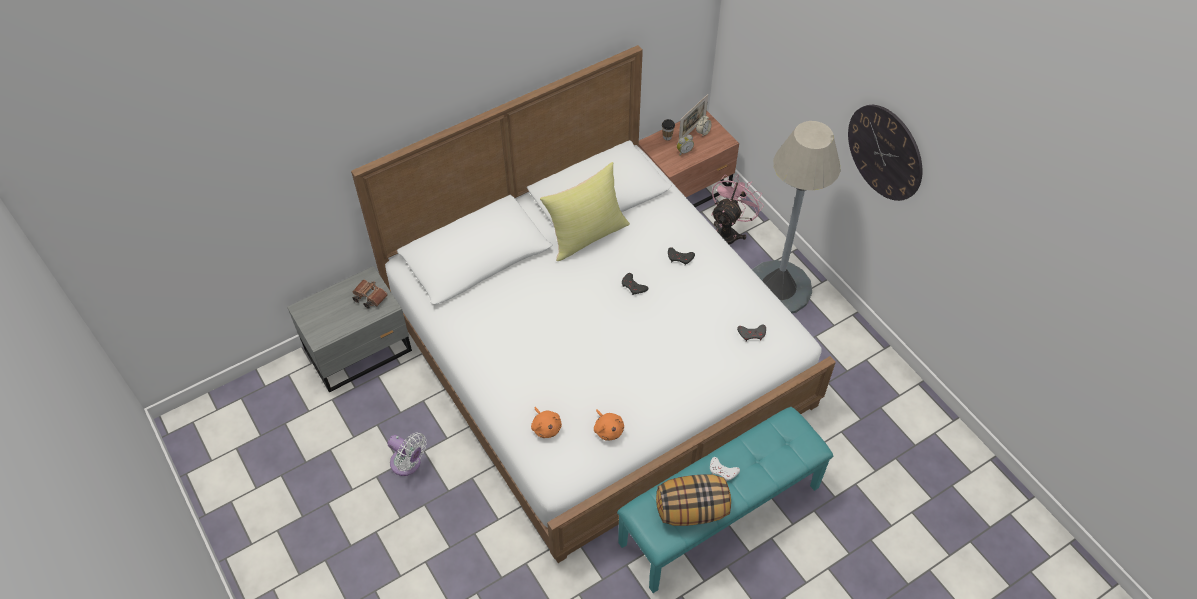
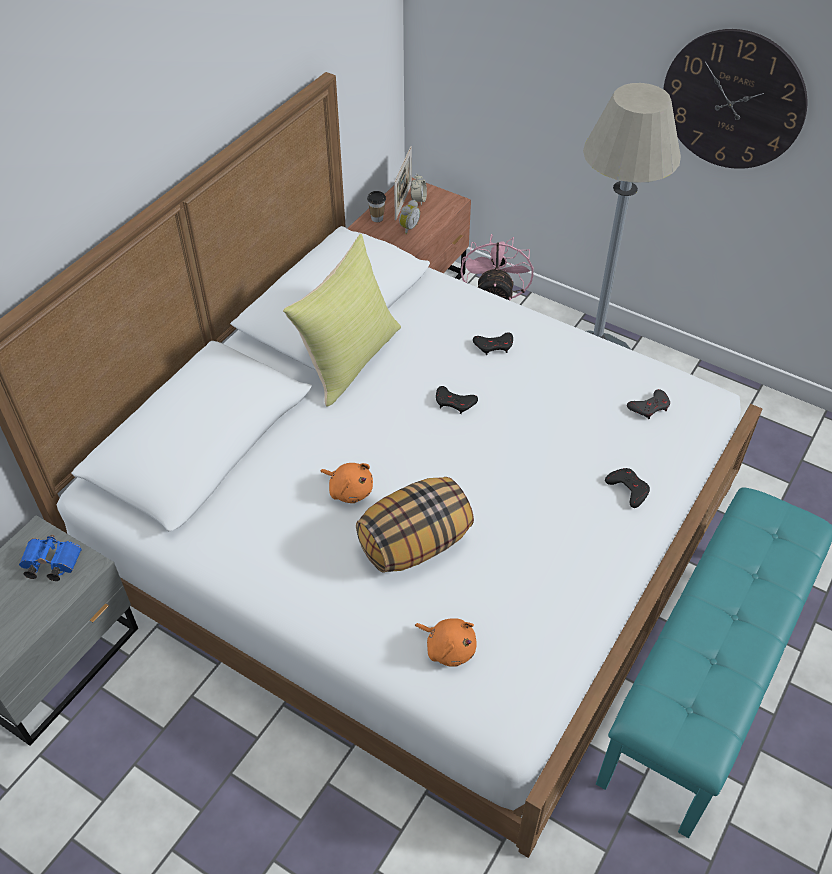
camera: 25 degrees left, 5 degrees down
(369, 297) = (50, 564): brown binoculars -> blue binoculars
(408, 464) = (215, 805): white fan -> none
(608, 429) = (542, 613): orange plush toy -> orange plush toy (349, 490)
(692, 509) = (717, 682): pillow -> pillow (415, 543)
(704, 379) = (628, 489): none -> black game controller
(723, 471) = (721, 608): white game controller -> none

